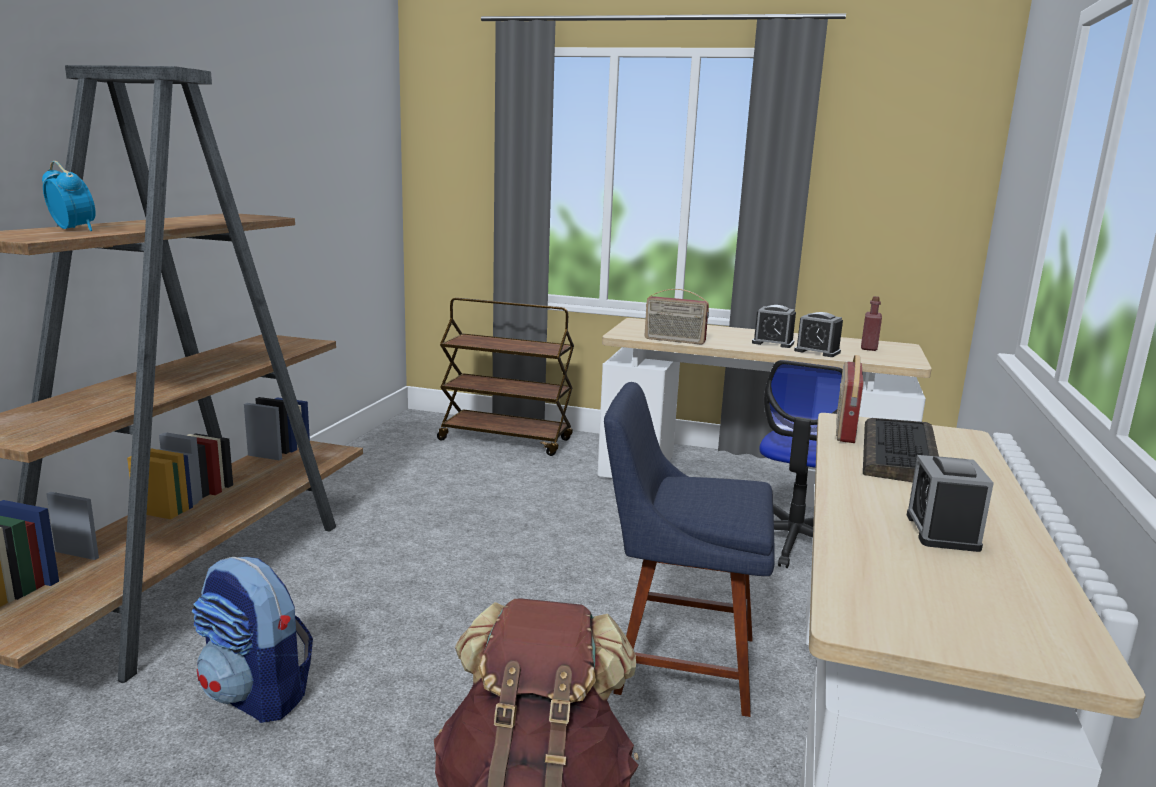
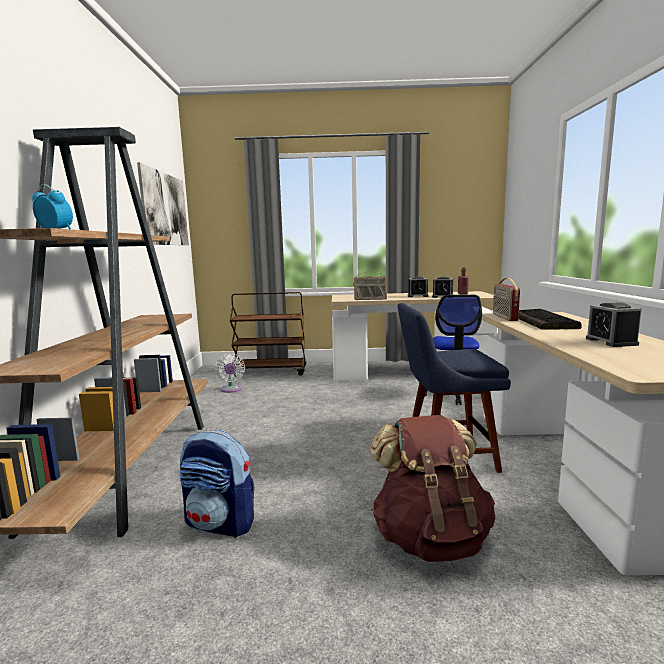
camera: 15 degrees left, 5 degrees down
(344, 148) = (165, 209): none -> picture
(421, 465) = (231, 390): none -> white fan

